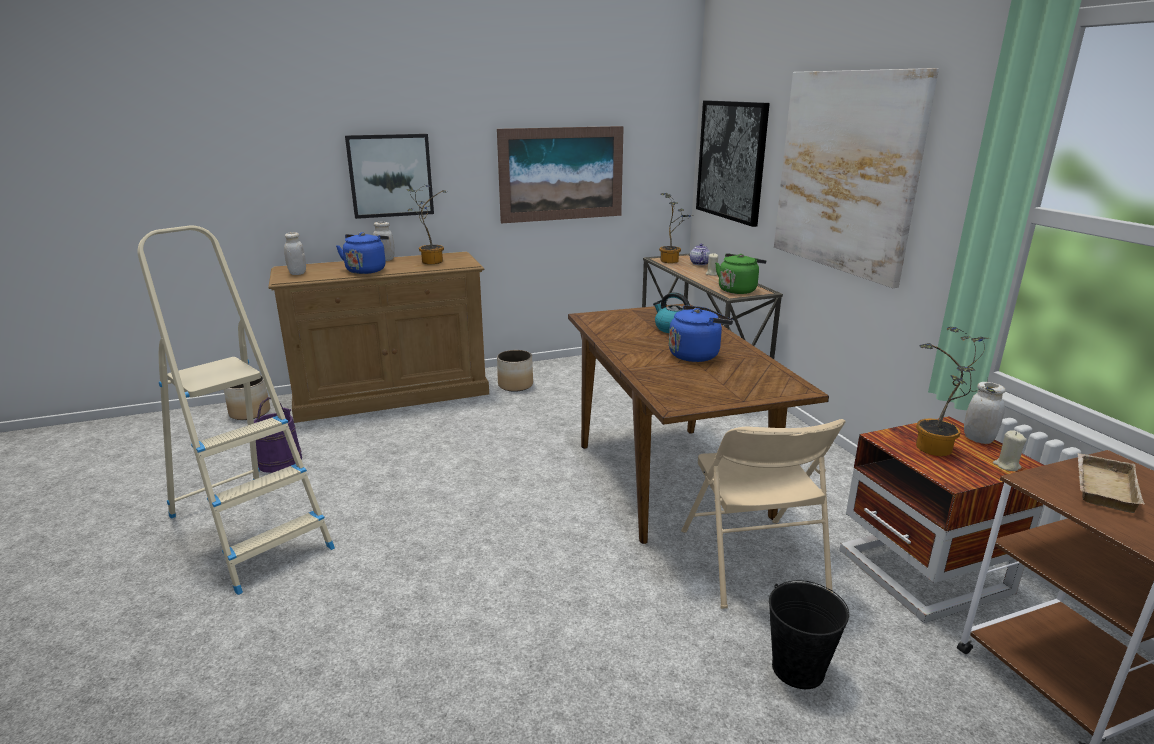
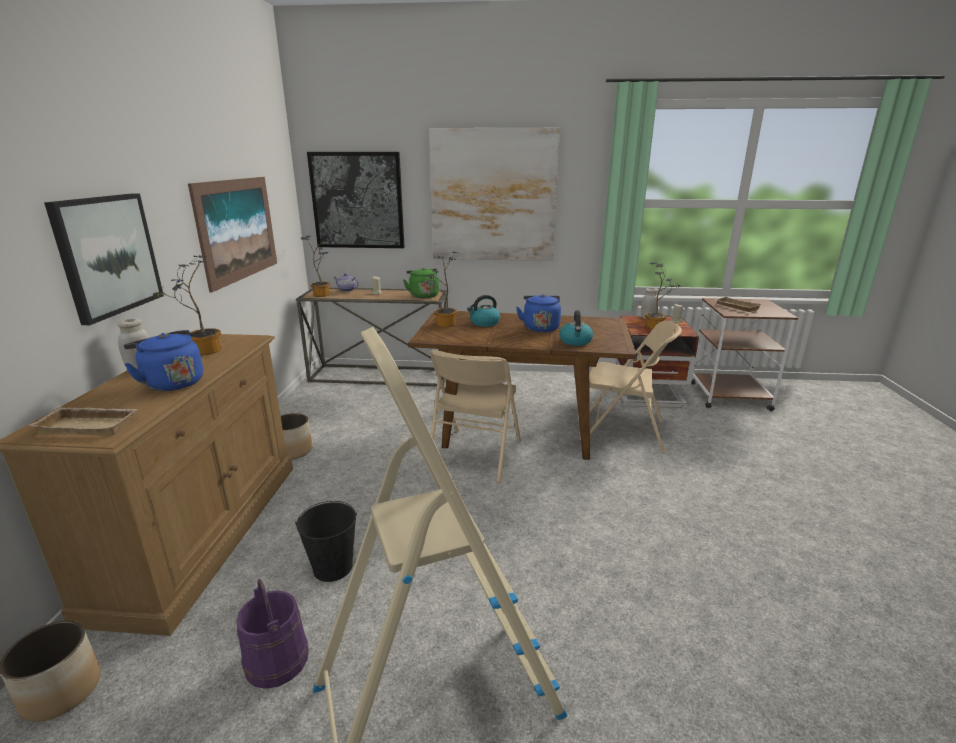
camera: 65 degrees left, 0 degrees up
(297, 273) = (91, 425): white jar -> beige tray
(585, 466) = (475, 454): none -> beige chair
(640, 315) = (443, 325): none -> potted plant
(667, 378) = (575, 341): none -> kettle
(798, 669) = (715, 448): black bucket -> black bucket (333, 567)

